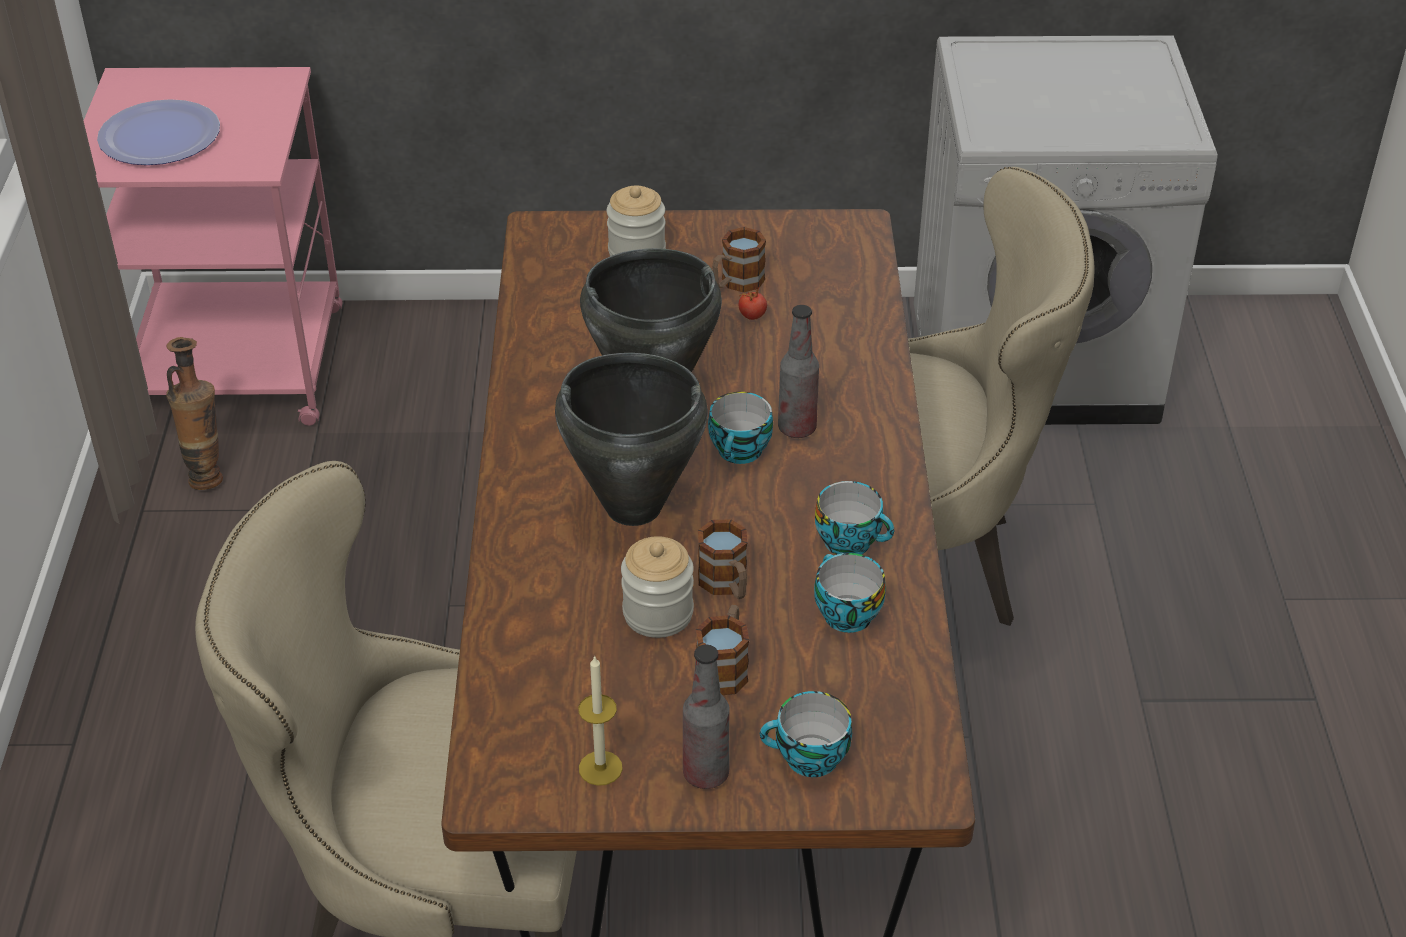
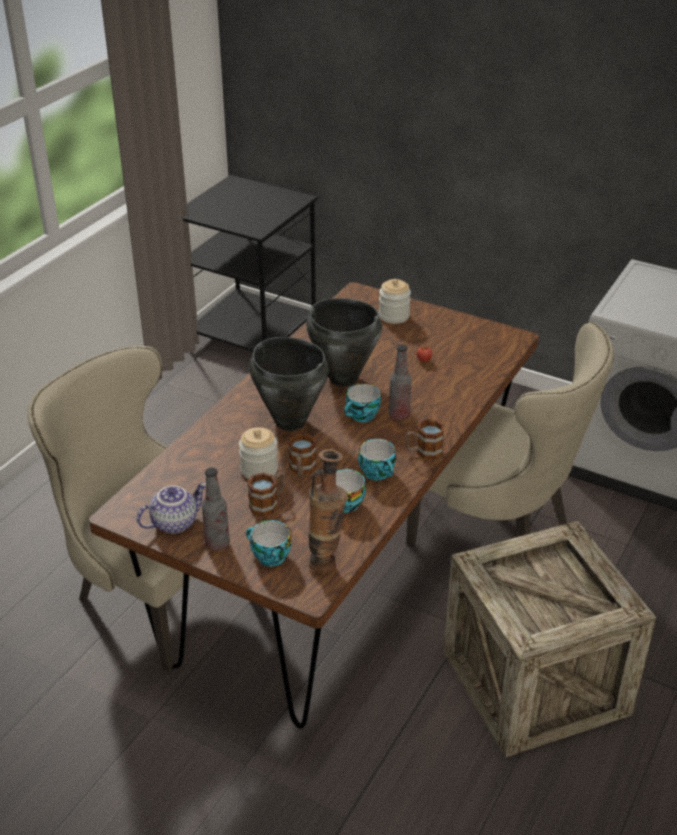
camera: 30 degrees right, 5 degrees down
(159, 136) = (227, 207): plate -> none
(207, 475) = (203, 378): vase -> vase (326, 560)
(240, 364) = (253, 337): pink cart -> black cart
(600, 768) = (174, 522): candle -> teapot
(736, 283) = (429, 343): mug -> mug (423, 452)
(1128, 778) = (535, 682): none -> crate

